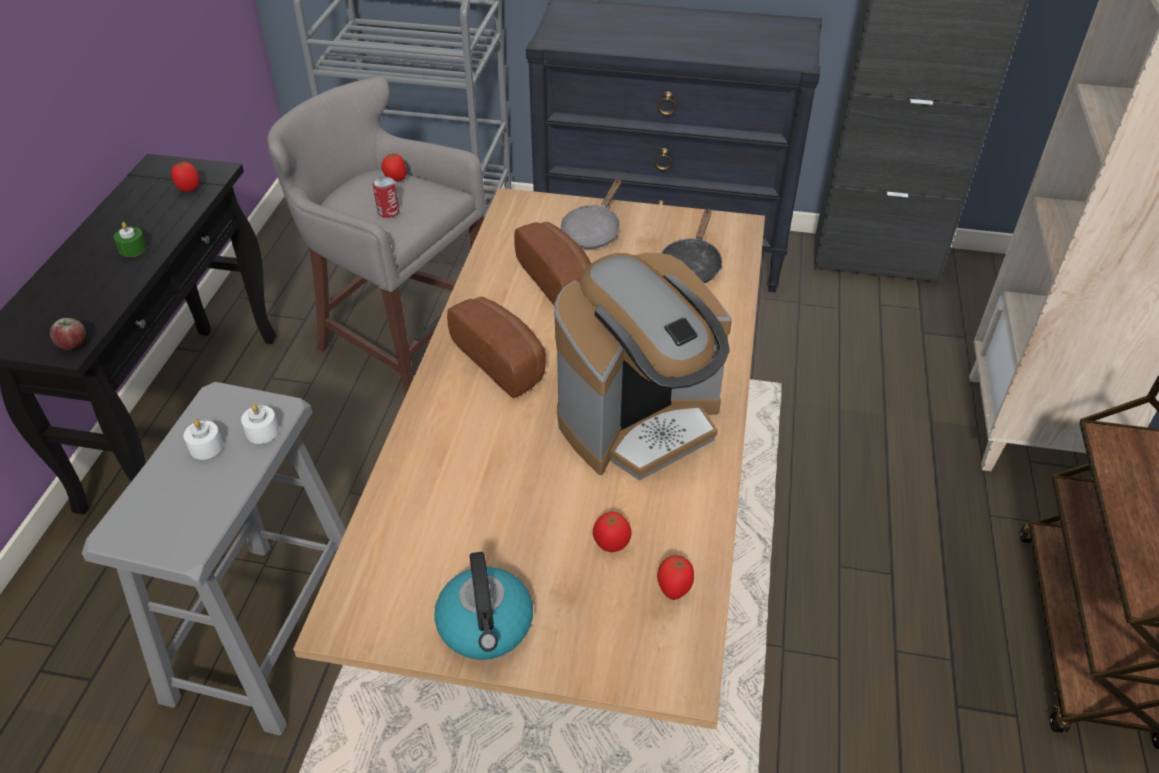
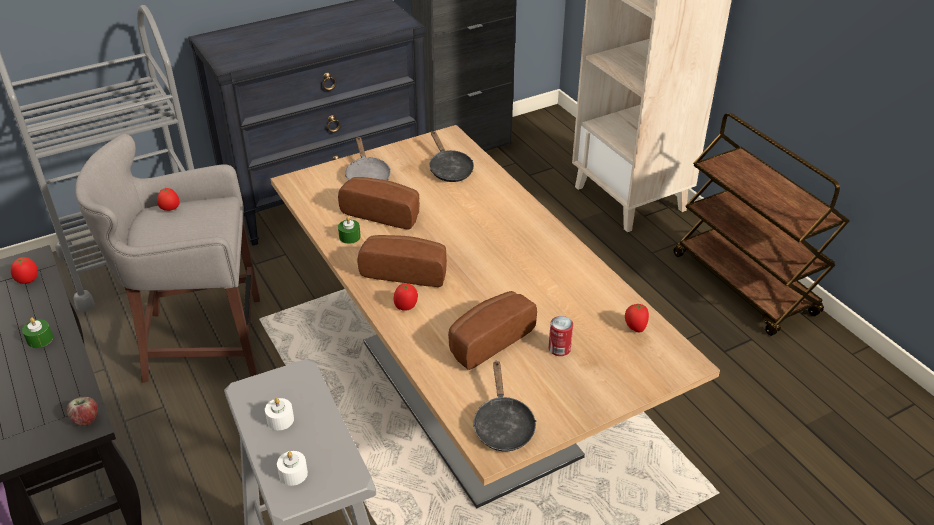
camera: 40 degrees left, 5 degrees down
(262, 431) = (307, 390): white candle -> white candle (293, 474)
(384, 602) = (503, 425): none -> black frying pan
(388, 212) = (193, 231): can -> can (559, 349)
(486, 626) = (570, 401): kettle -> none
(489, 491) = (487, 340): none -> bread
(495, 290) = (349, 237): none -> green candle
(611, 544) = (581, 327): tomato -> tomato (406, 306)
(640, 422) = (522, 262): coffee machine -> none

